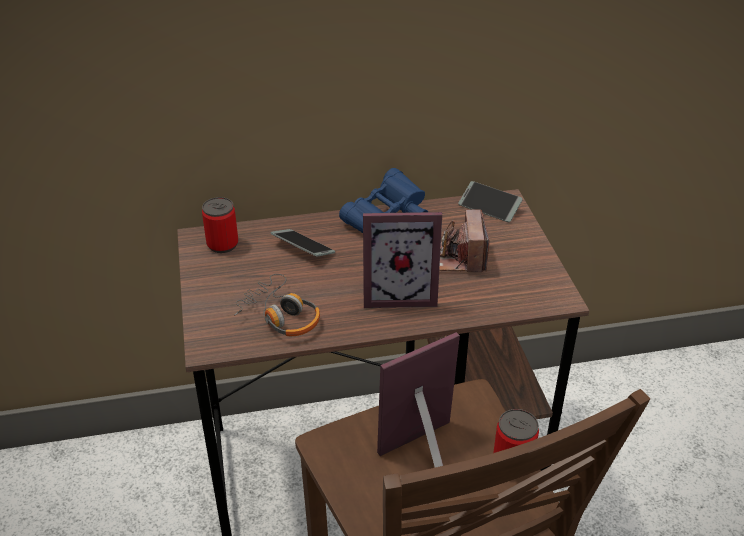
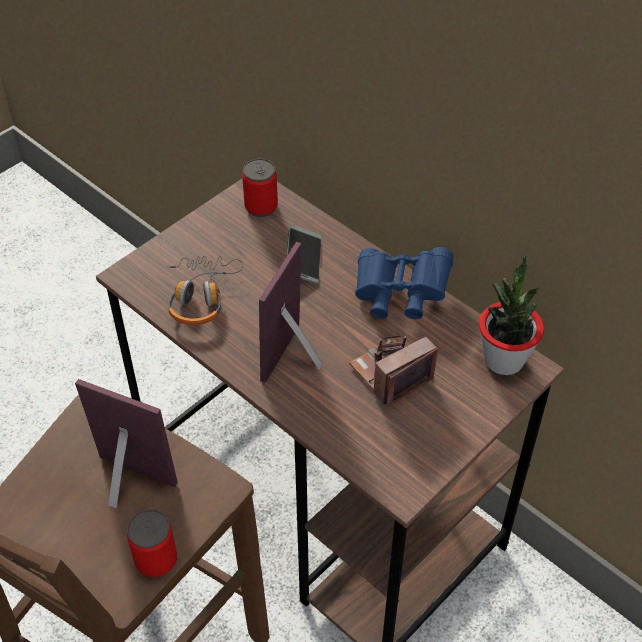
camera: 55 degrees right, 10 degrees up
(399, 293) = (299, 359): picture frame -> picture frame turned 60 degrees clockwise
(489, 207) = (503, 360): phone -> potted plant

